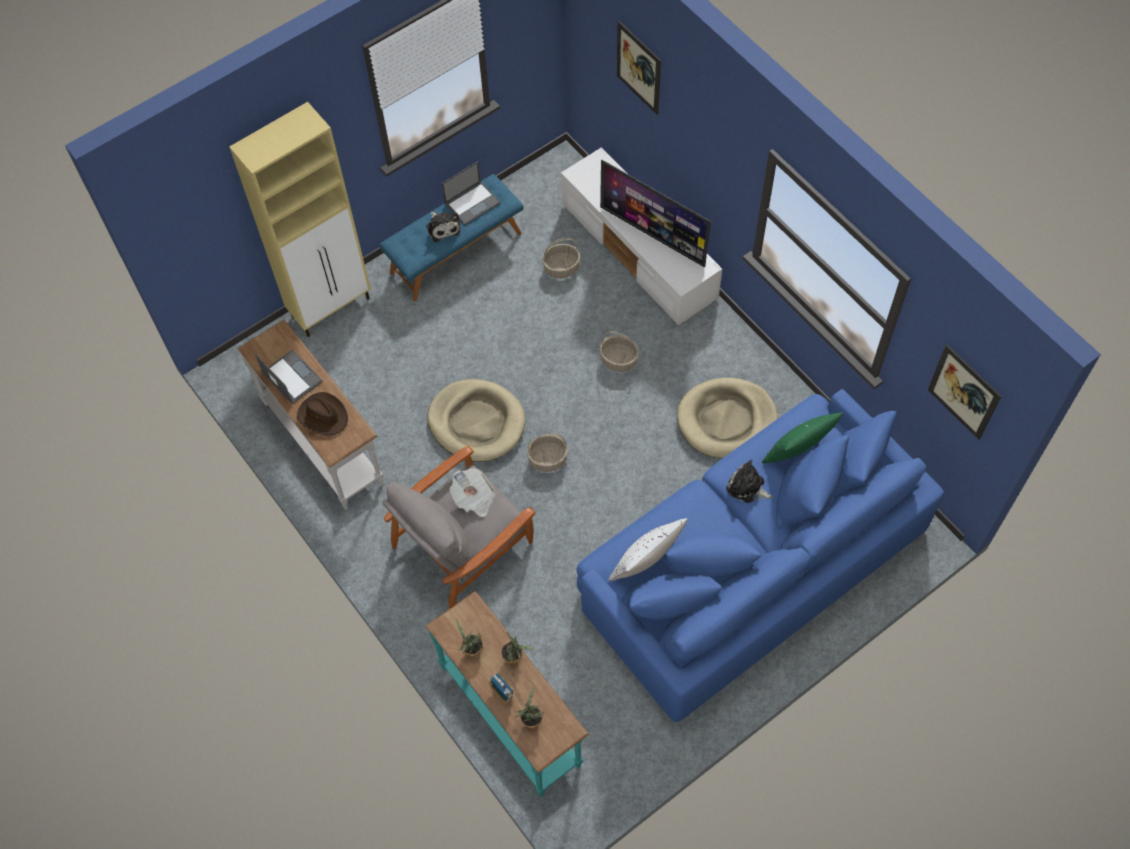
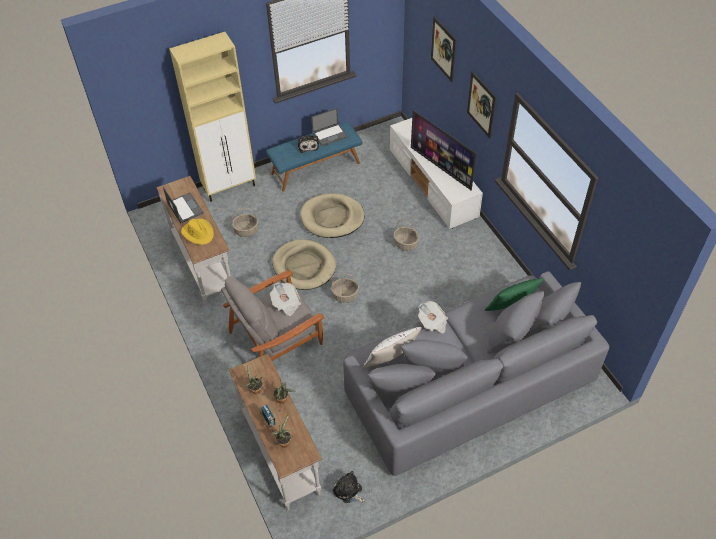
camera: 10 degrees right, 10 degrees down
(323, 415) = (198, 233): brown hat -> yellow hat
(512, 715) = (281, 452): turquoise console table -> white console table
(561, 267) = (381, 185): basket -> basket (246, 230)
(692, 494) = (433, 322): none -> newspaper
(726, 420) = (470, 290): beige dog bed -> beige dog bed (332, 218)
(747, 487) = (471, 324): plush toy -> plush toy (348, 491)
(750, 563) = (467, 382): blue sofa -> grey sofa
(963, 392) = (628, 265): picture -> picture (481, 105)

